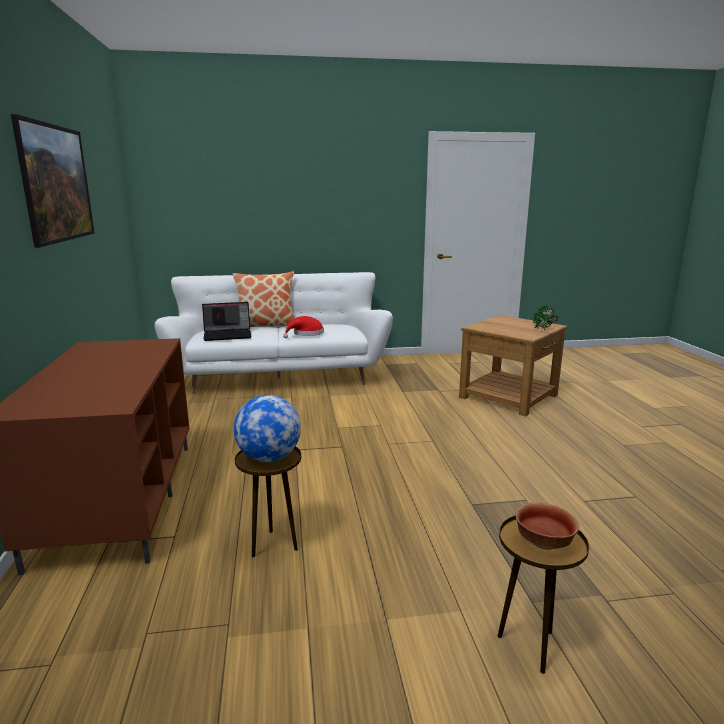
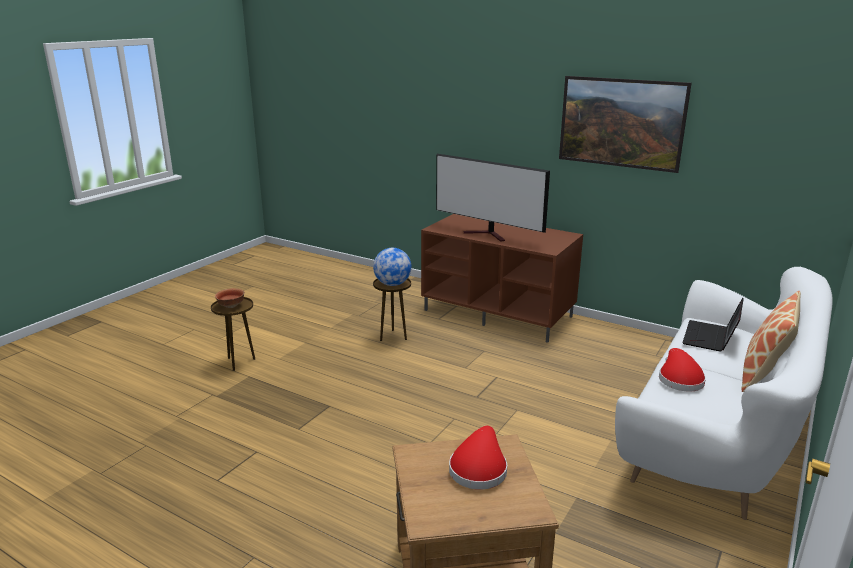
camera: 130 degrees right, 5 degrees up
(124, 372) = (488, 235): none -> television
(503, 326) = (478, 468): none -> red hat
(545, 329) = (419, 495): potted plant -> none

